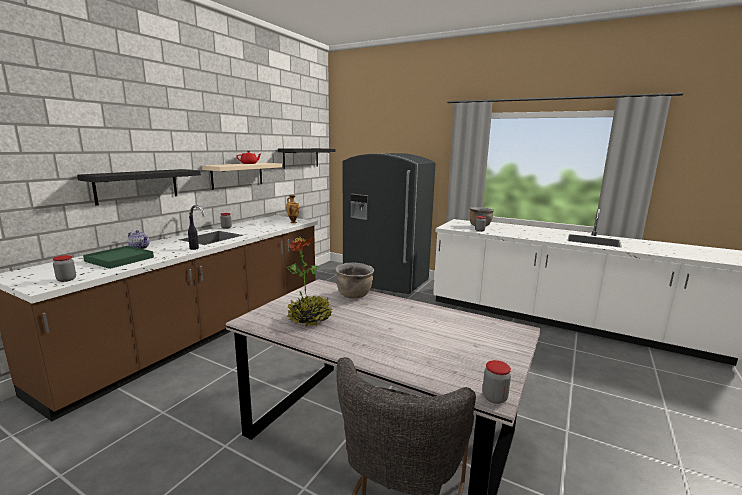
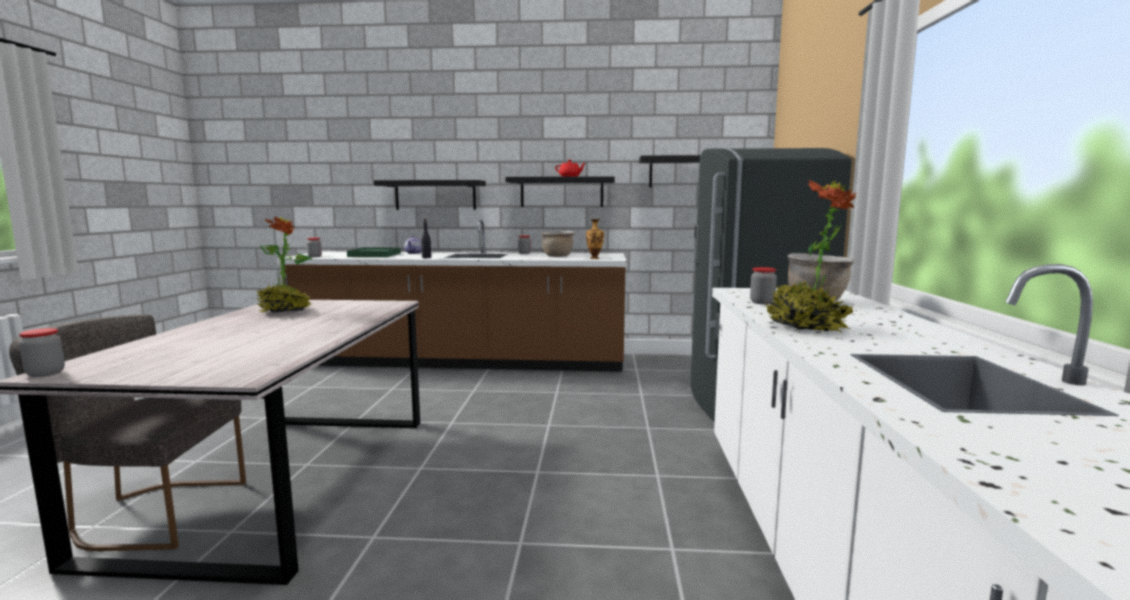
camera: 65 degrees right, 5 degrees down
(237, 175) = (561, 192): beige shelf -> black shelf
(354, 295) = (366, 313): brown cooking pot -> brown cooking pot (557, 256)
(528, 236) = (806, 327): none -> potted plant

